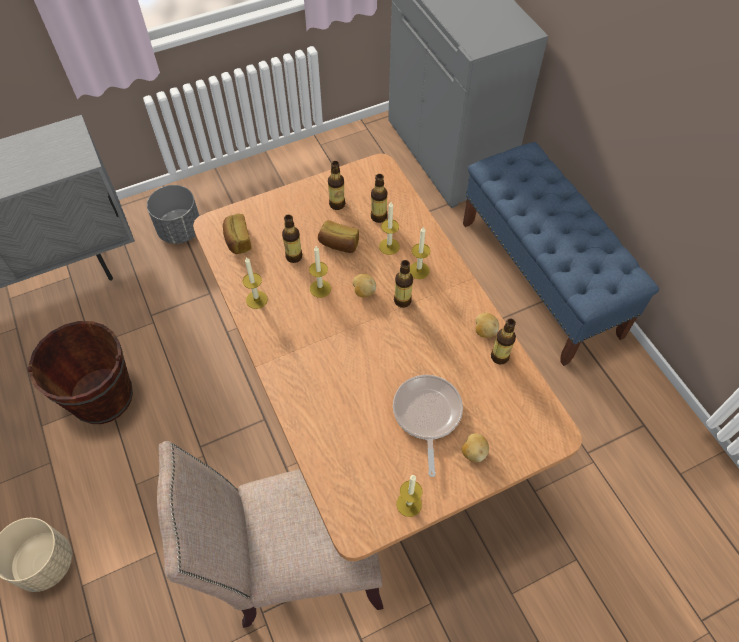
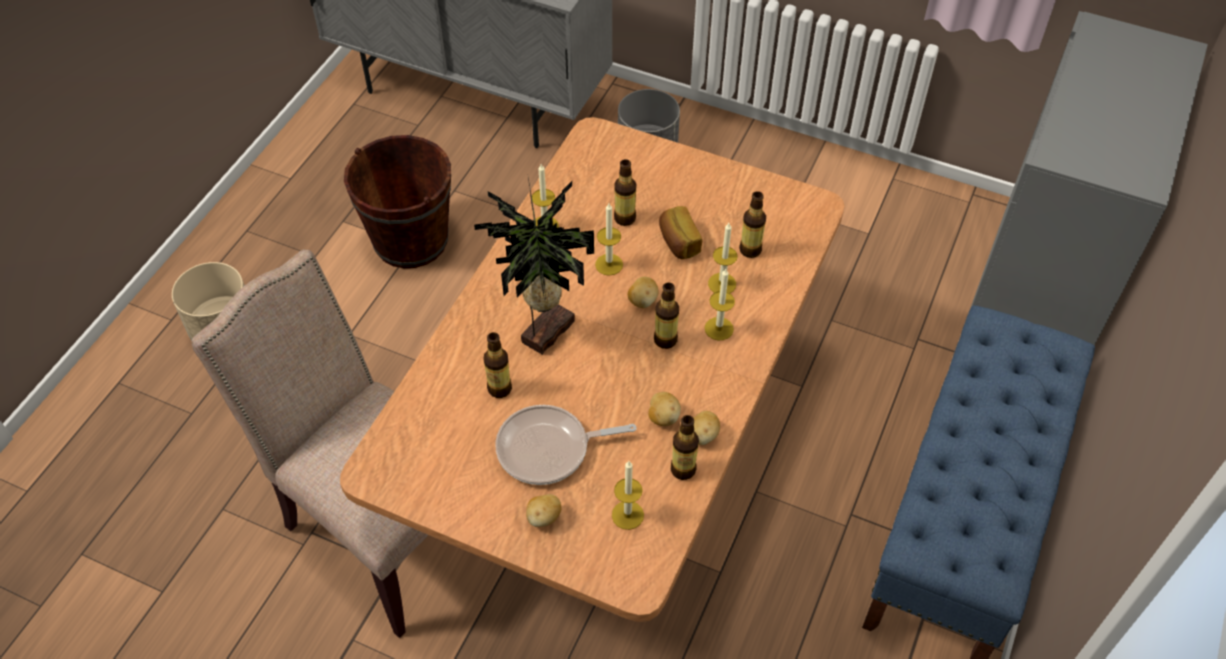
camera: 50 degrees right, 5 degrees down
(237, 240) = (596, 164): bread -> none
(336, 356) = (544, 331): none -> potted plant
(337, 204) = (727, 206): bottle -> bottle (499, 388)
(409, 504) = (436, 498): candle -> candle (627, 515)
(427, 415) = (549, 449): frying pan -> frying pan turned 150 degrees counterclockwise
(455, 340) = (663, 417): none -> potato

